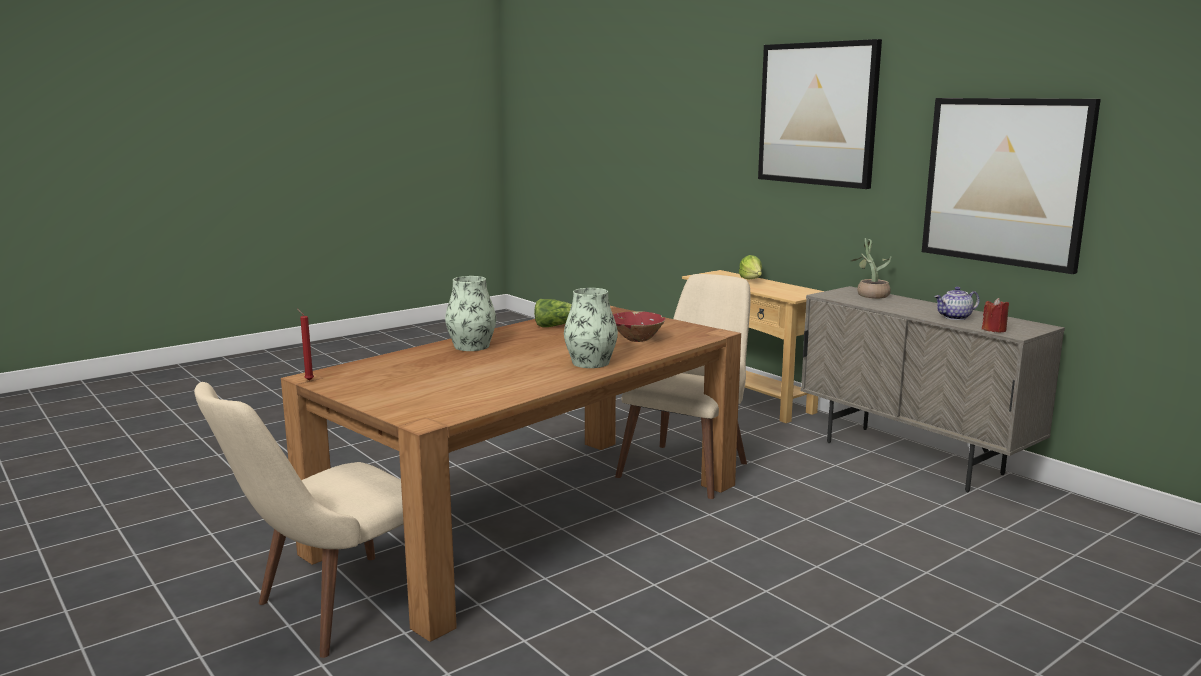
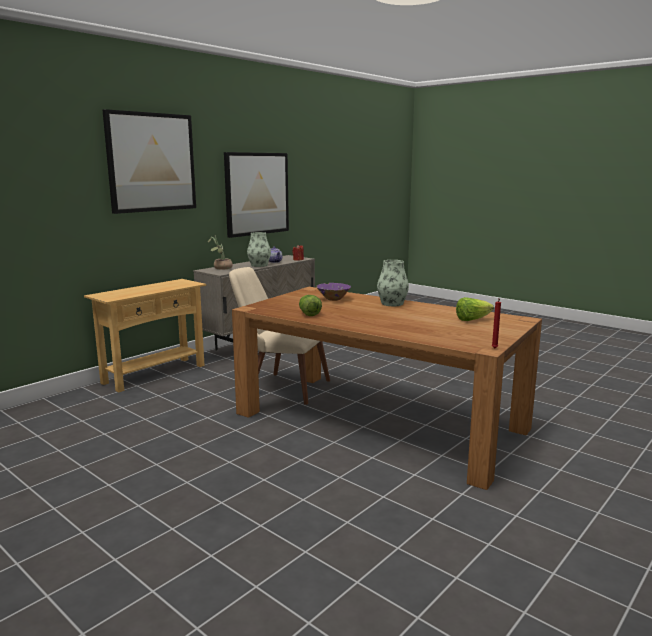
camera: 100 degrees left, 0 degrees up
(329, 612) = (536, 460): beige chair -> none
(471, 346) = (376, 325): vase -> vase (259, 265)
(637, 339) = (333, 299): red bowl -> purple bowl
(752, 281) = (136, 289): lettuce -> lettuce (472, 320)

